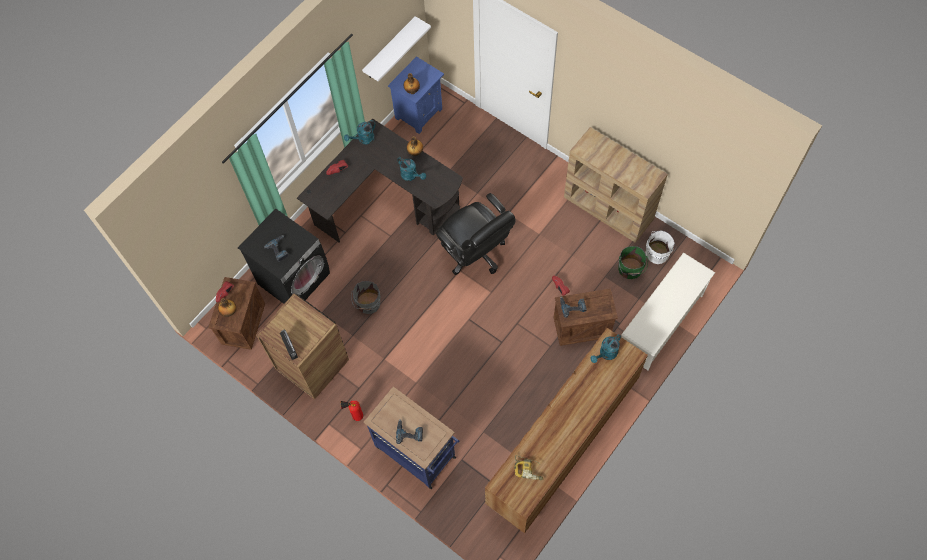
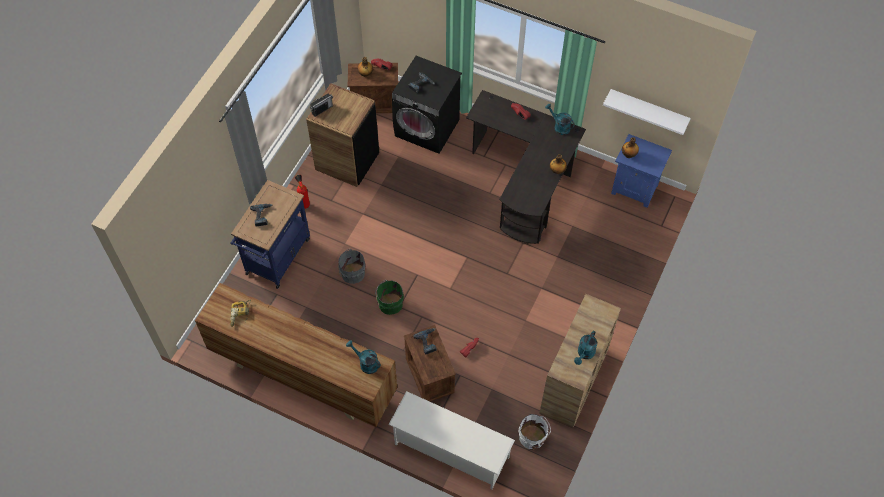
camera: 75 degrees right, 5 degrees down
(368, 304) = (414, 190): grey bucket -> grey bucket (351, 273)
(411, 176) = (530, 173): turquoise watering can -> turquoise watering can (584, 354)
(475, 254) = (487, 267): black office chair -> none
(630, 269) = (505, 412): green bucket -> green bucket (389, 304)

